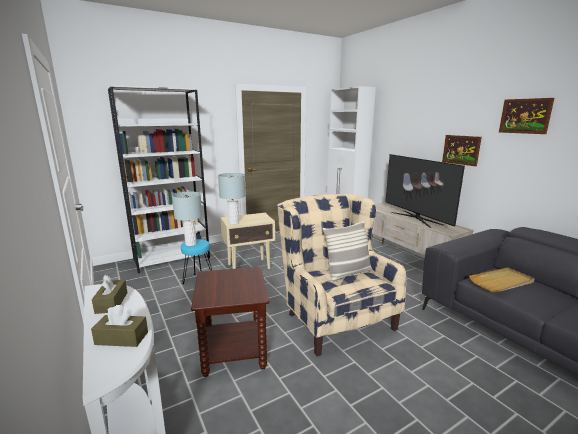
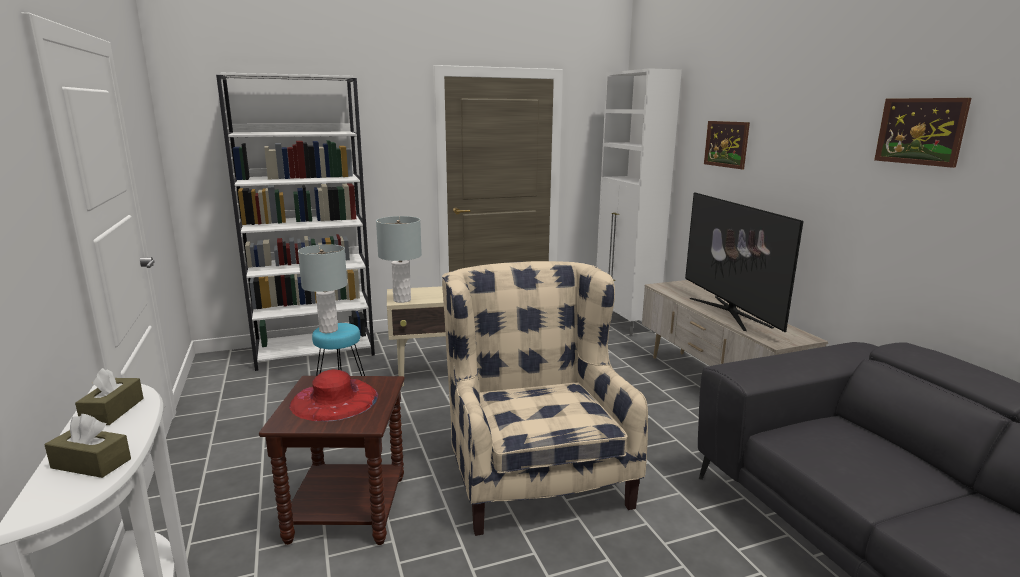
camera: 10 degrees right, 0 degrees up
(227, 284) = (334, 400): none -> red hat
(347, 274) = (551, 401): pillow -> none
(461, 150) = (813, 190): picture -> picture (726, 144)
(502, 282) = (830, 442): beige tray -> none

